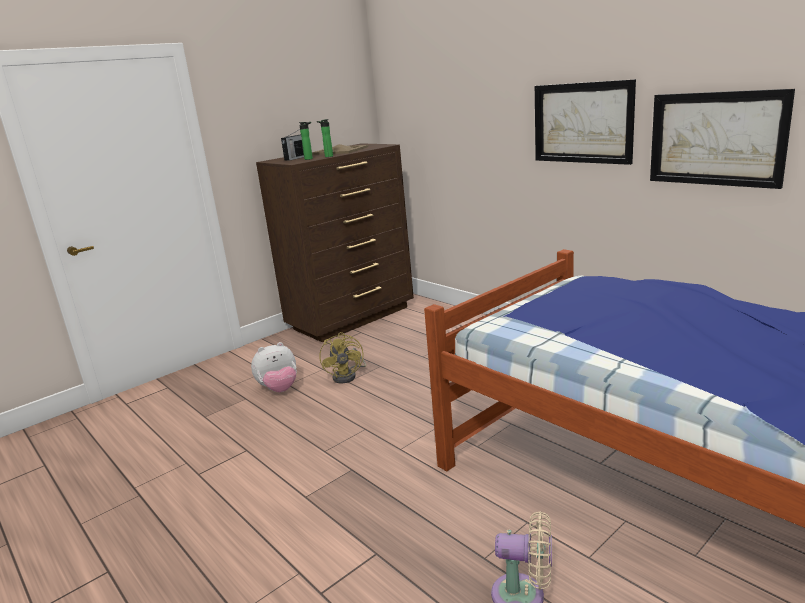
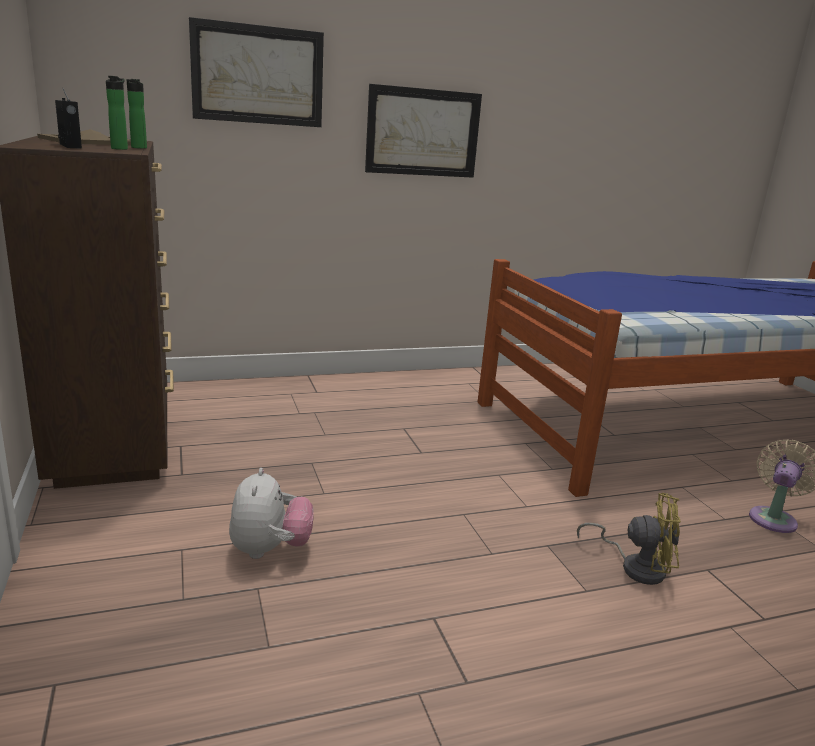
camera: 70 degrees left, 0 degrees up
(348, 376) = (307, 488): yellow fan -> yellow fan (635, 566)
(716, 138) = (542, 155): picture -> picture (258, 75)

